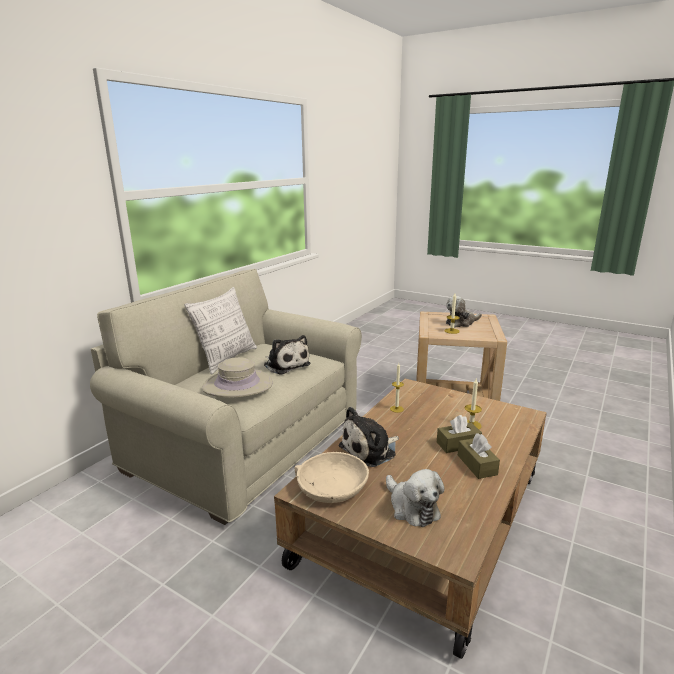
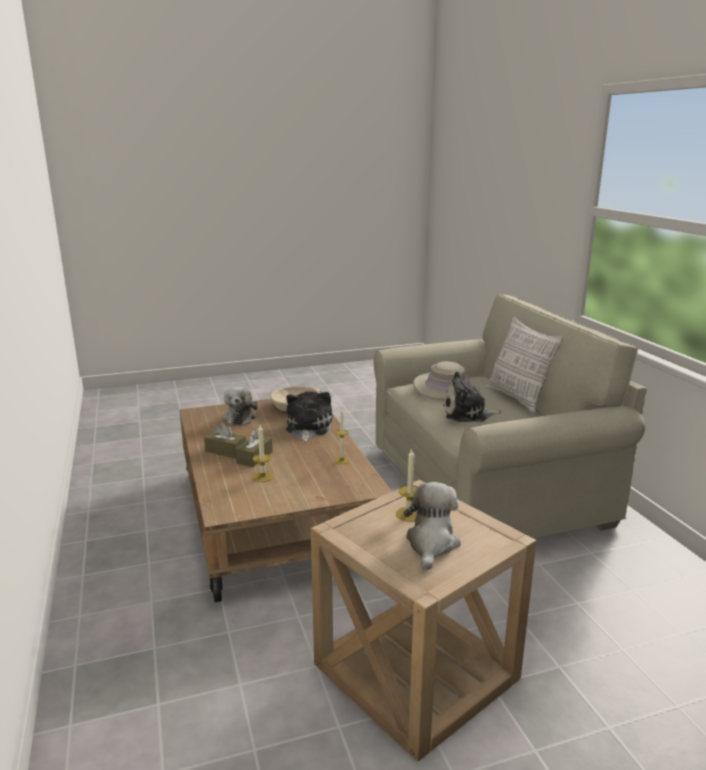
camera: 130 degrees right, 0 degrees up
(412, 507) = (240, 417): plush toy -> plush toy turned 105 degrees counterclockwise

